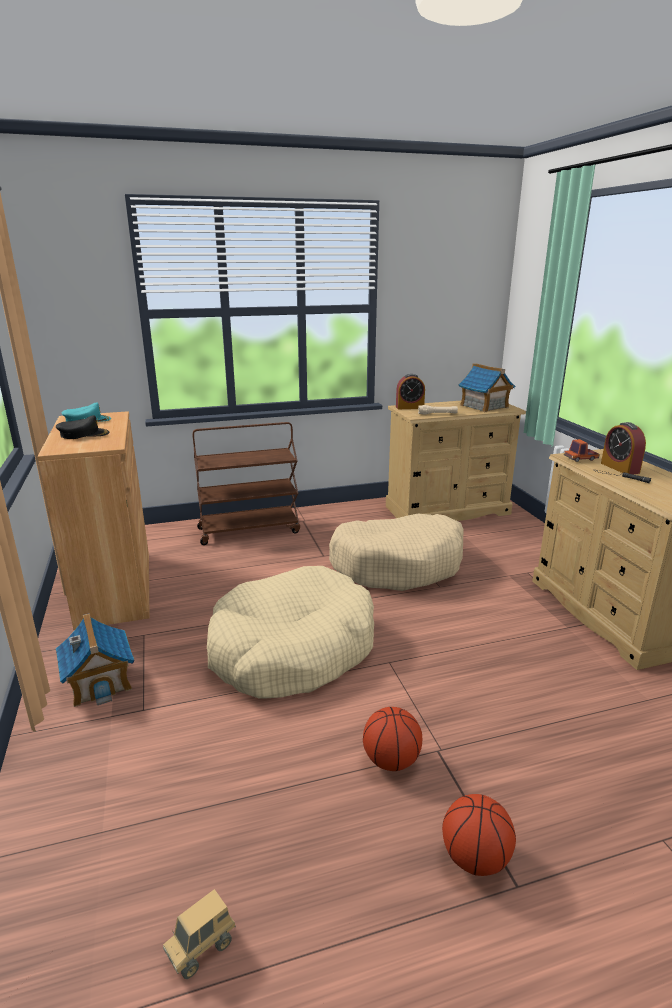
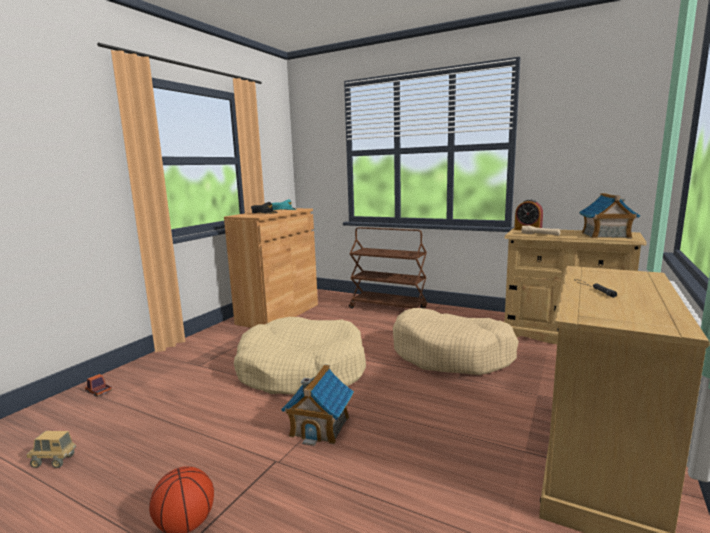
camera: 45 degrees right, 10 degrees down
(100, 681) = (207, 347): toy house -> toy house (320, 426)
(391, 760) = (244, 448): basketball -> none
(580, 458) = (590, 272): toy truck -> toy truck (99, 392)
(620, 468) = (615, 284): alarm clock -> none

